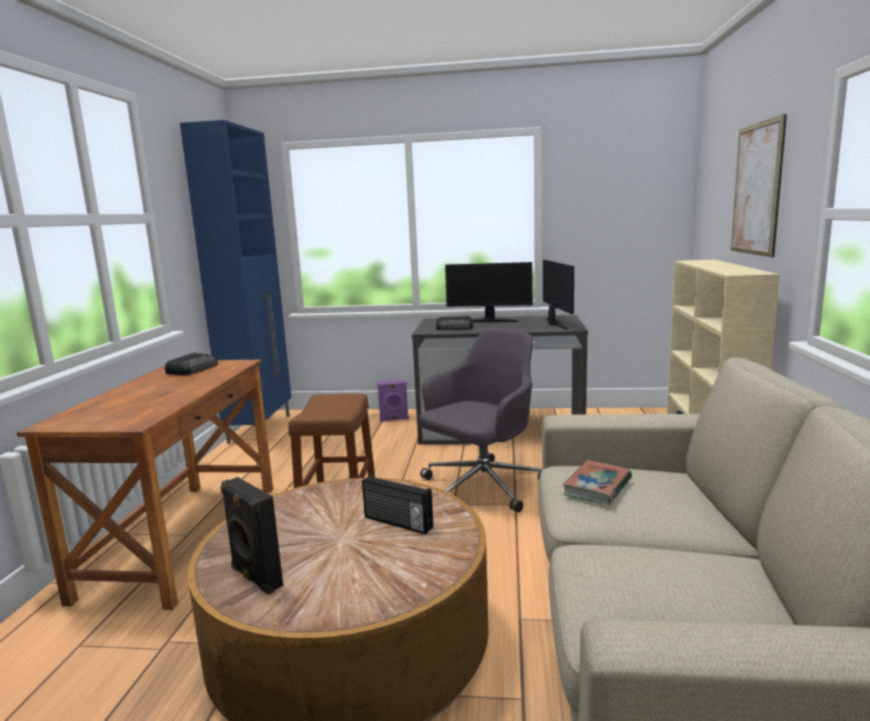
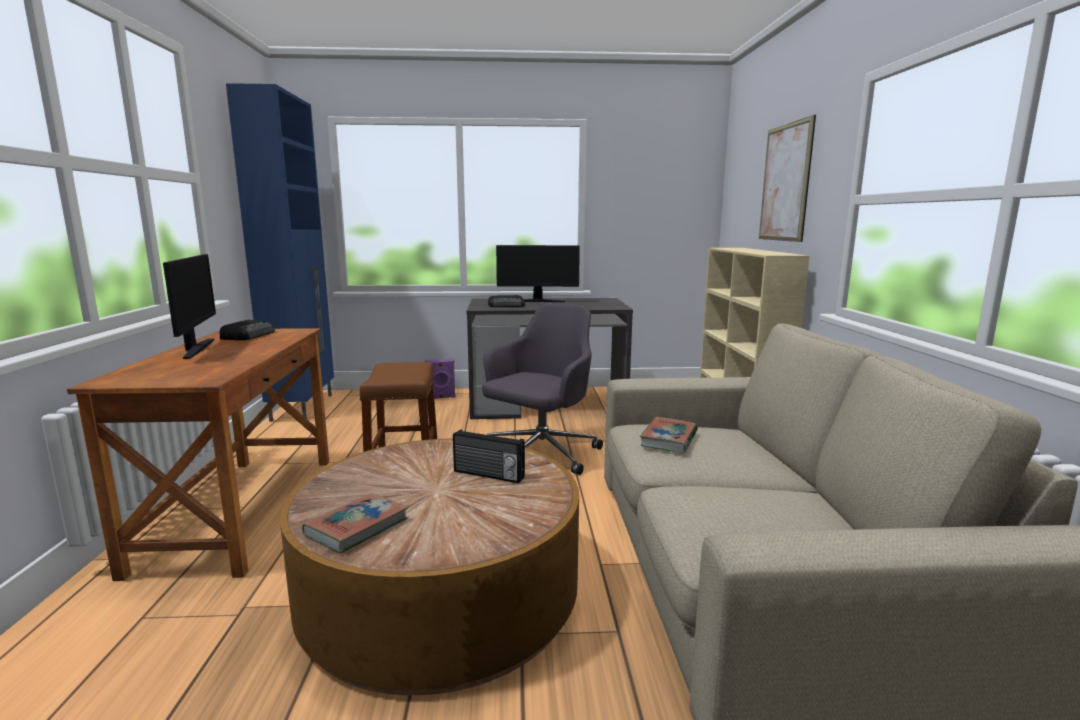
camera: 10 degrees left, 0 degrees up
(255, 578) = (357, 527): black speaker -> book
(554, 324) = (600, 304): monitor -> monitor (196, 349)

